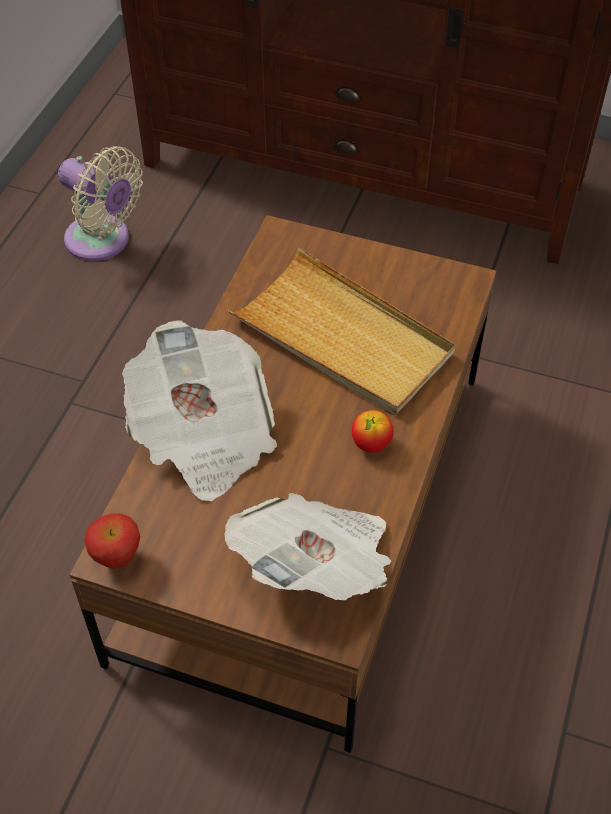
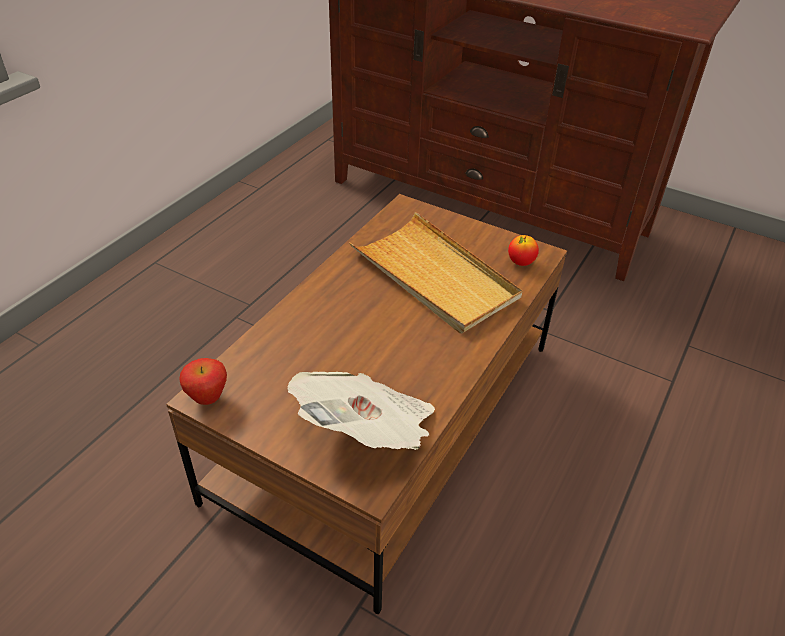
camera: 10 degrees right, 10 degrees down
(102, 242) = (292, 221): beige fan -> none
(203, 435) = (306, 324): newspaper -> none
(371, 444) = (438, 351): apple -> apple (520, 263)

